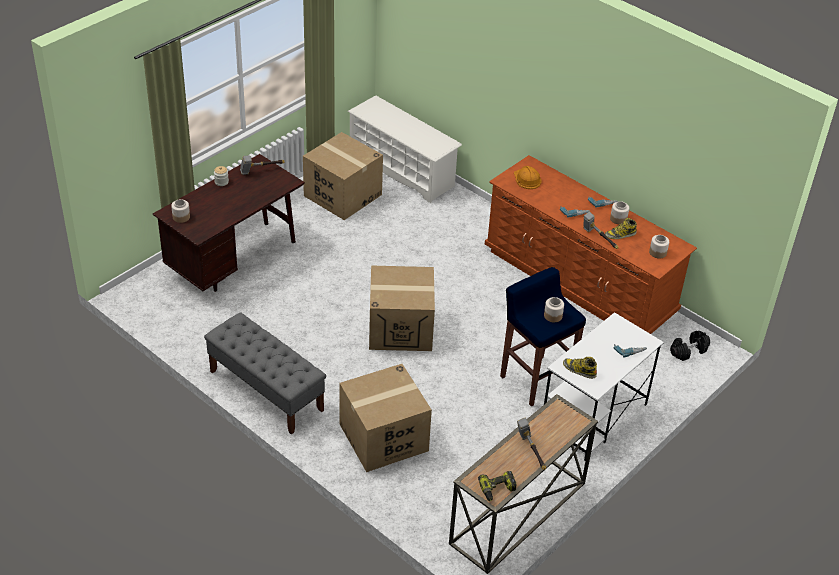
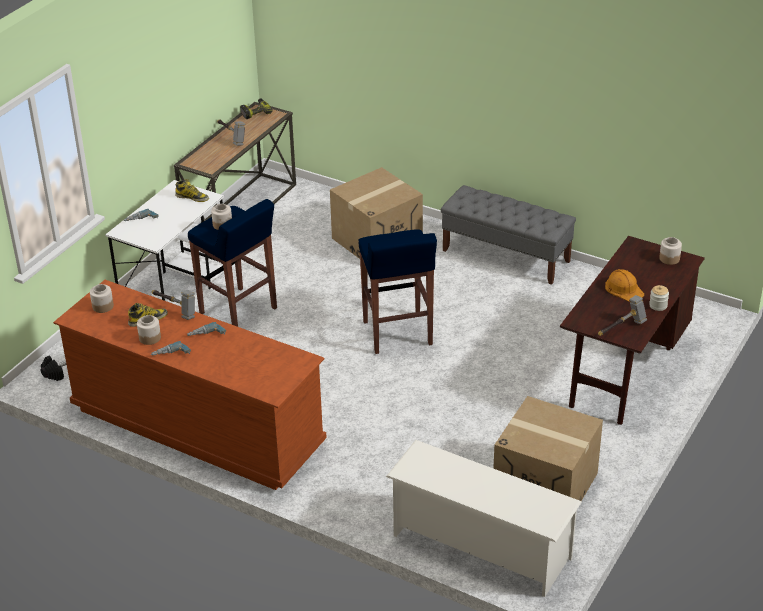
camera: 170 degrees right, 5 degrees down
(400, 328) = (397, 334): cardboard box -> blue stool
(527, 179) = (274, 369): orange hard hat -> orange hard hat (624, 289)

